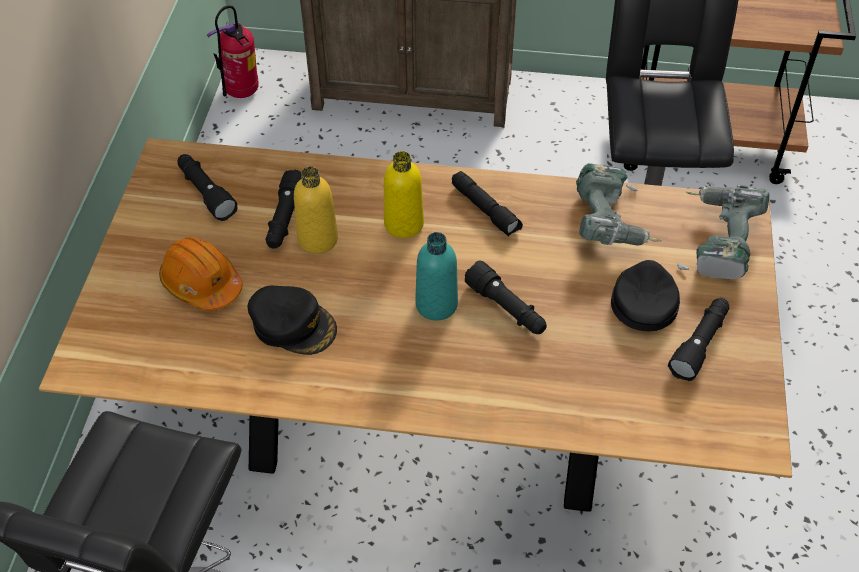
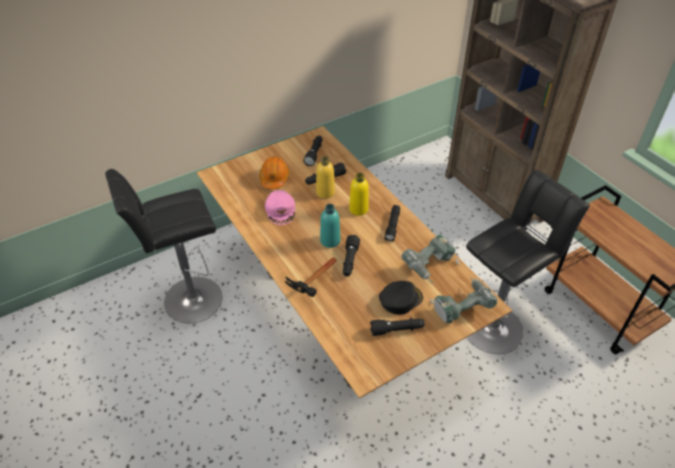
camera: 50 degrees right, 5 degrees down
(242, 93) = (427, 153): fire extinguisher -> none
(293, 324) = (281, 210): black cap -> pink cap
(517, 393) = (312, 287): none -> hammer

